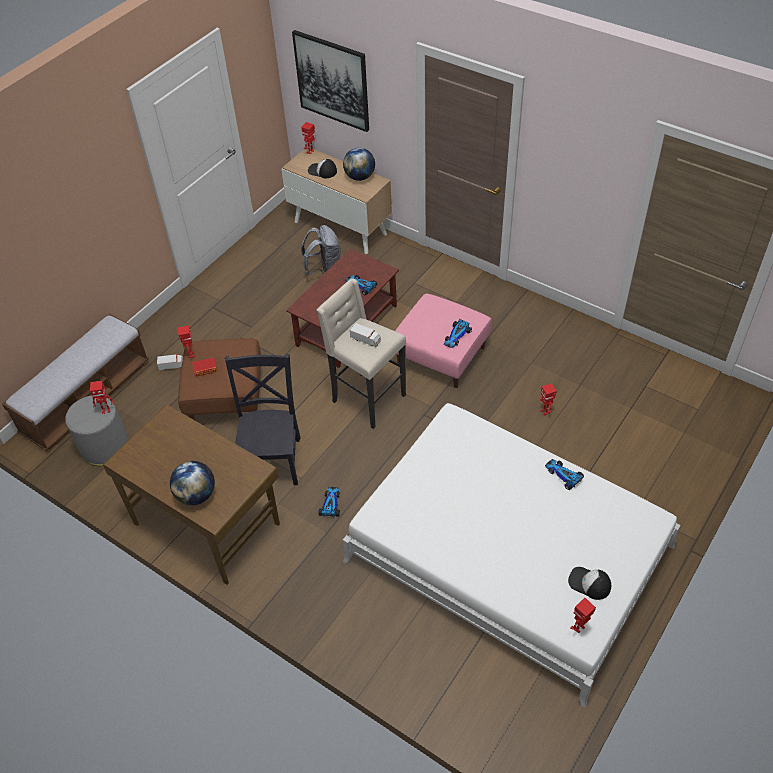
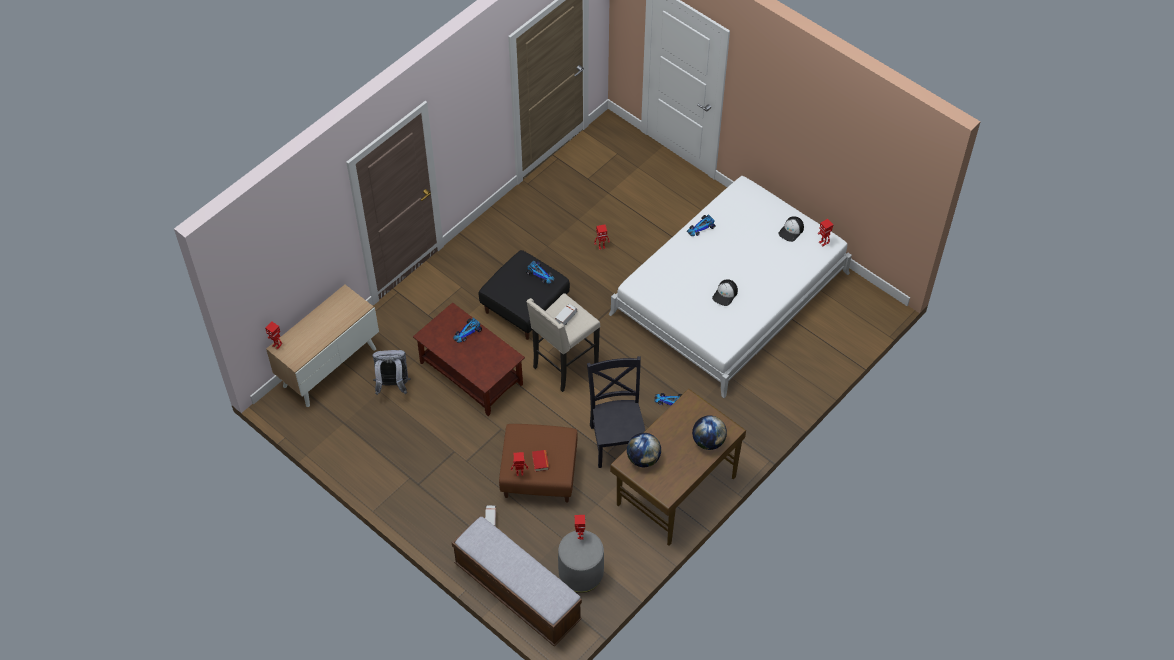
camera: 85 degrees left, 5 degrees up
(272, 459) = (617, 440): black chair -> black chair turned 75 degrees clockwise
(322, 171) = (313, 338): cap -> cap (725, 294)
(332, 80) = (281, 268): picture -> none
(360, 177) = (333, 307): globe -> globe (643, 458)
(441, 355) = (524, 307): pink ottoman -> black ottoman

